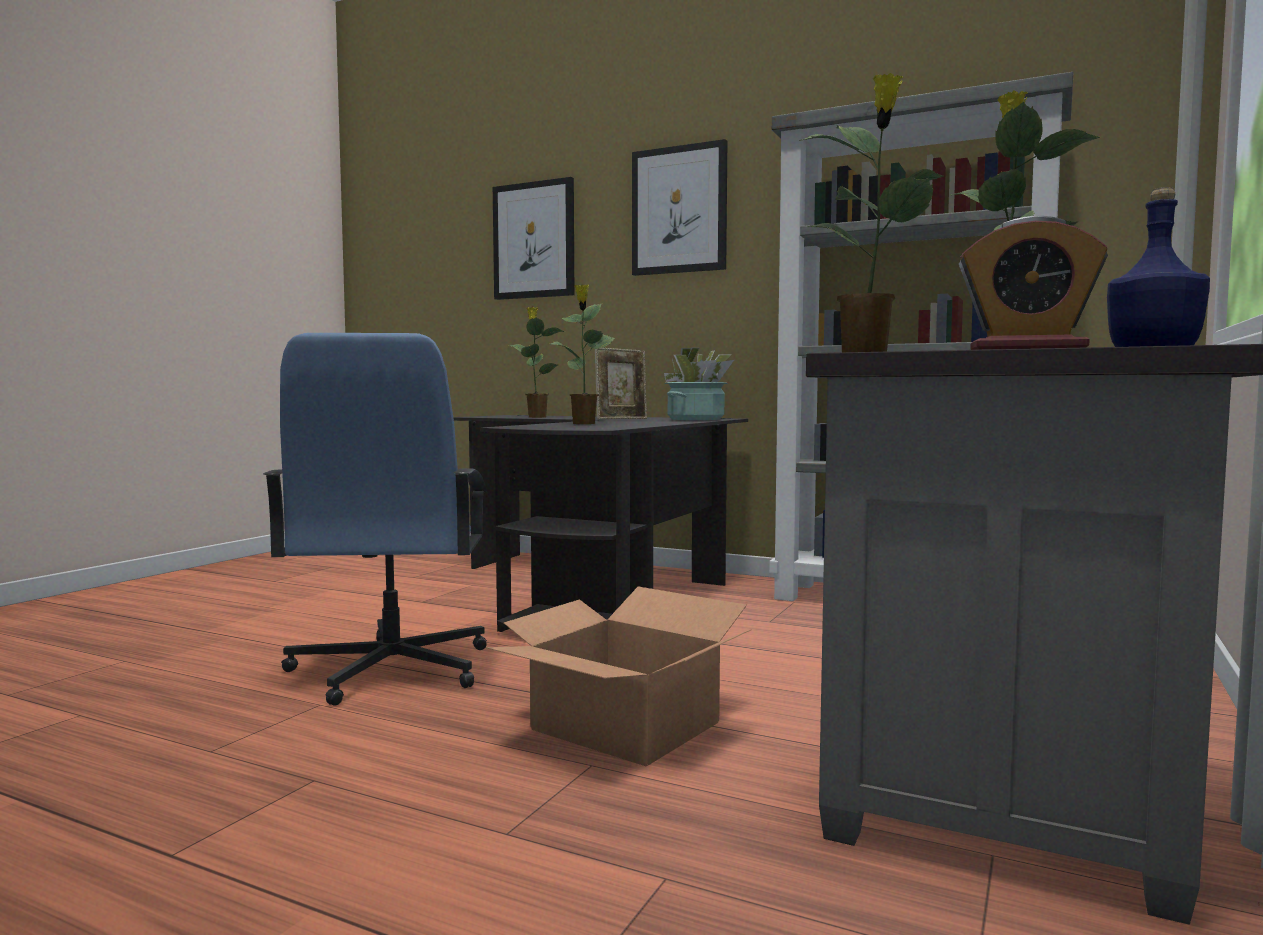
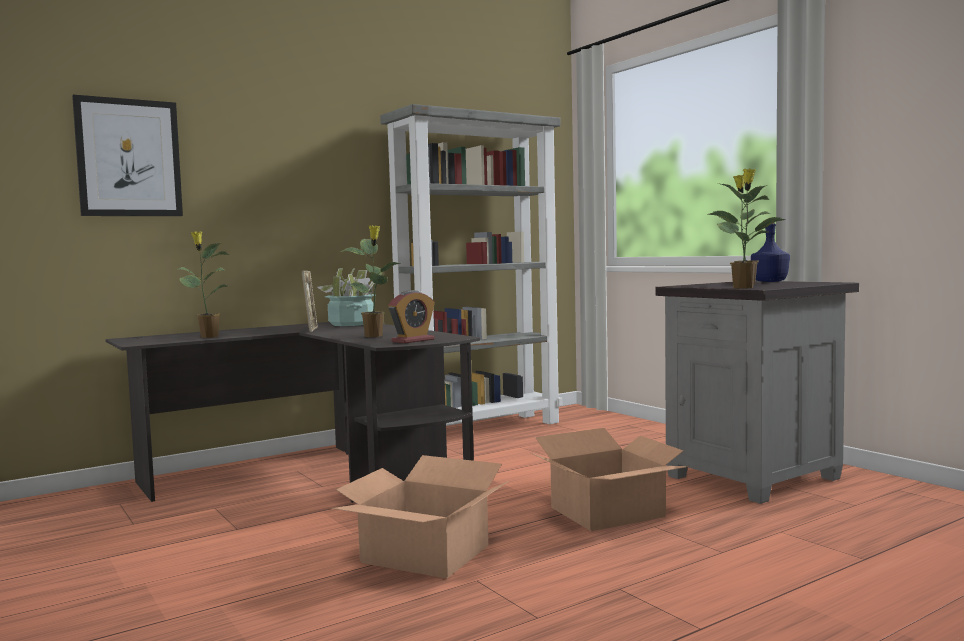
camera: 60 degrees left, 0 degrees up
(389, 670) = (425, 554): blue office chair -> cardboard box
(679, 210) = (284, 150): picture -> none
(1027, 349) = (797, 285): alarm clock -> alarm clock (413, 340)

